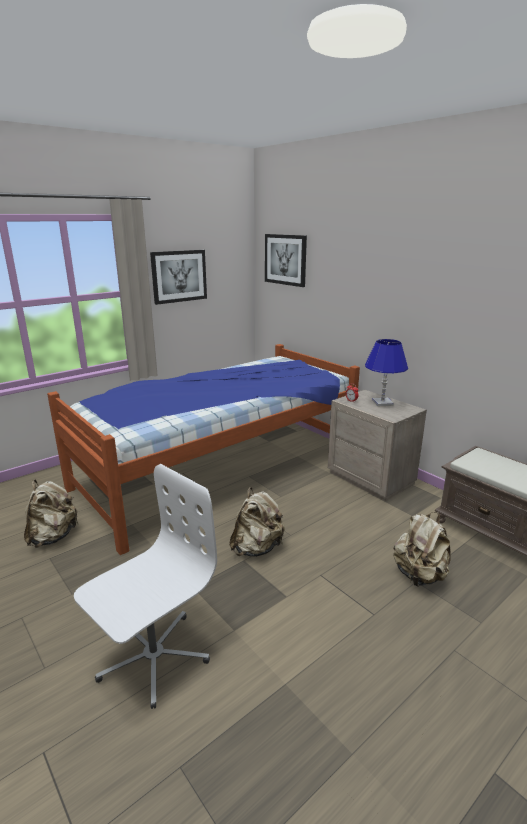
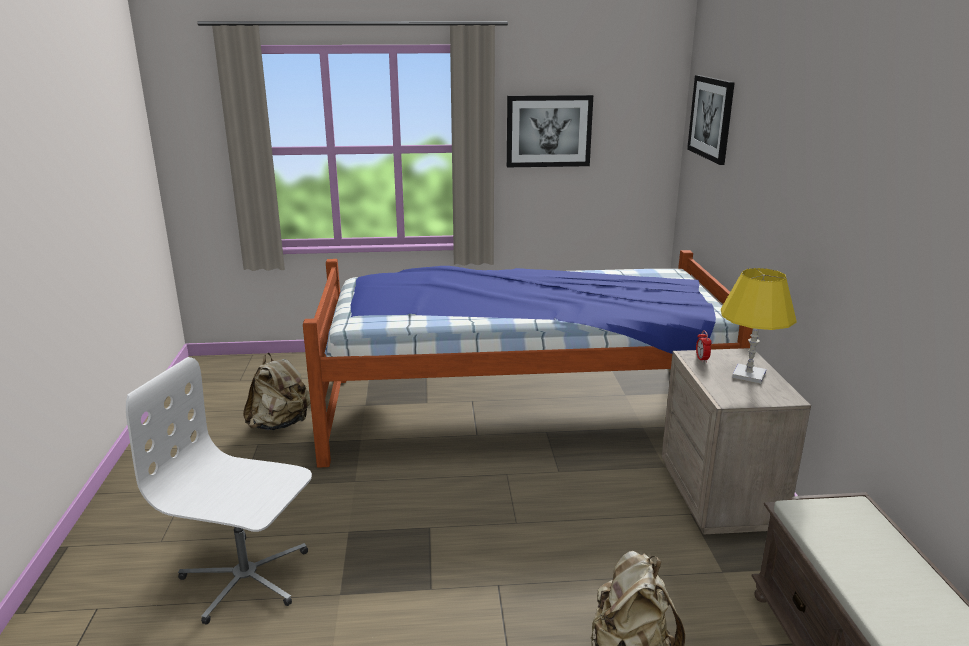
camera: 35 degrees right, 0 degrees up
(153, 656) = (245, 578): white office chair -> white office chair turned 150 degrees counterclockwise
(257, 548) = (459, 520): beige backpack -> none
(382, 403) = (748, 375): blue table lamp -> yellow table lamp

